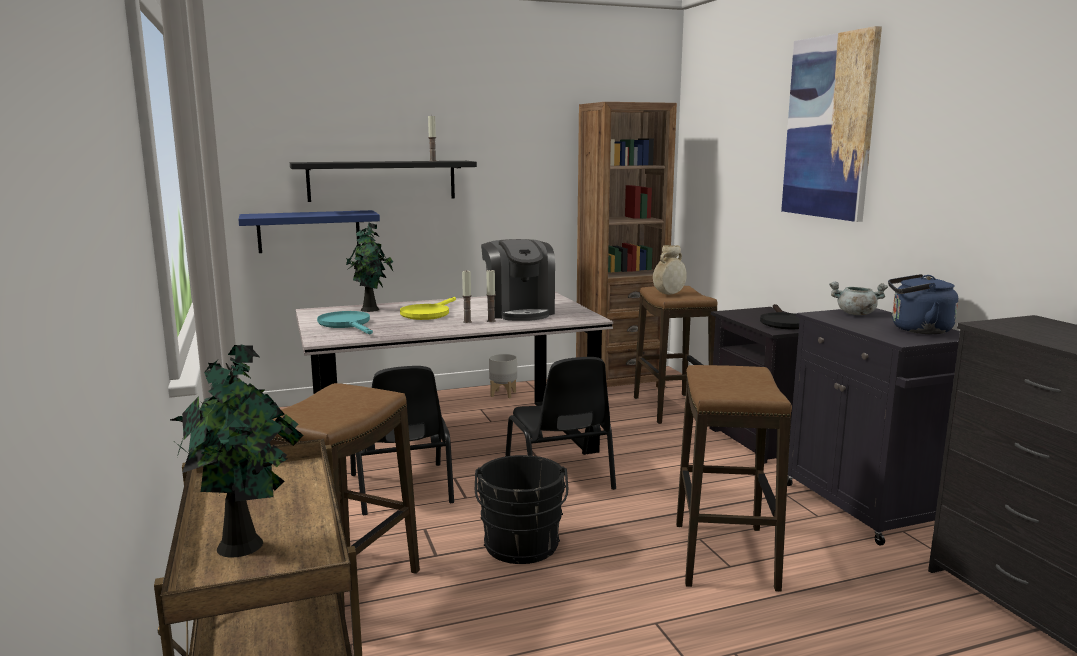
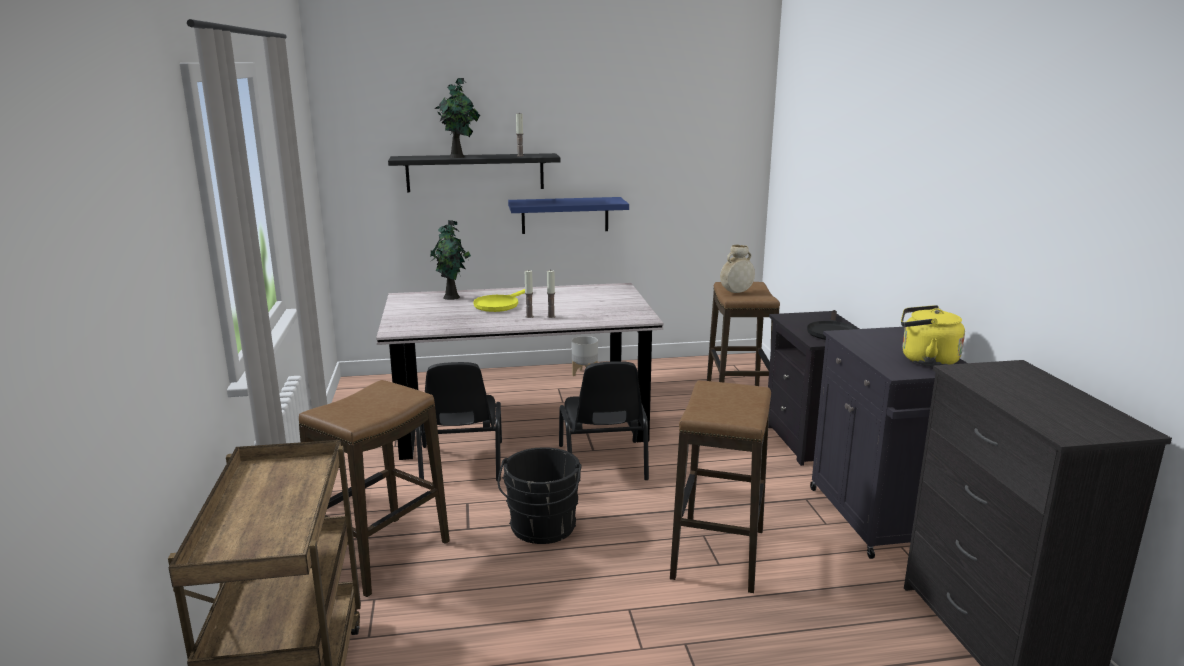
camera: 10 degrees right, 5 degrees up
(244, 545) = (248, 529): potted plant -> potted plant (458, 157)
(309, 231) = (408, 219): blue shelf -> blue shelf (565, 215)
(347, 324) = (424, 314): turquoise frying pan -> none
(519, 312) = (582, 306): coffee machine -> none
(619, 382) = (699, 368): brown bookcase -> none
(829, 127) = (886, 143): picture -> none
(855, 314) = (881, 336): grey cooking pot -> none
(917, 330) = (925, 360): blue kettle -> yellow kettle

